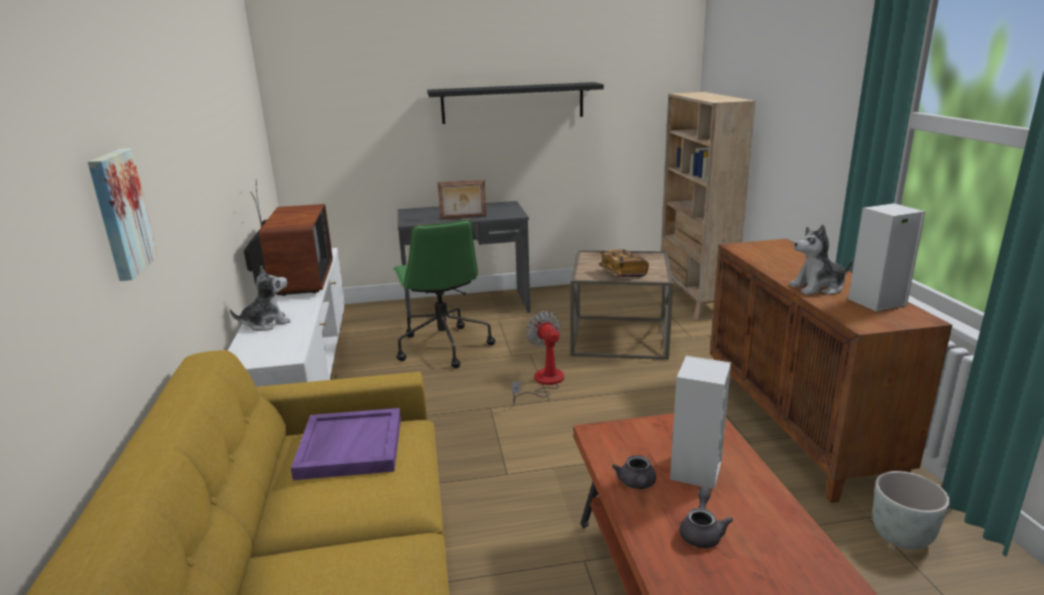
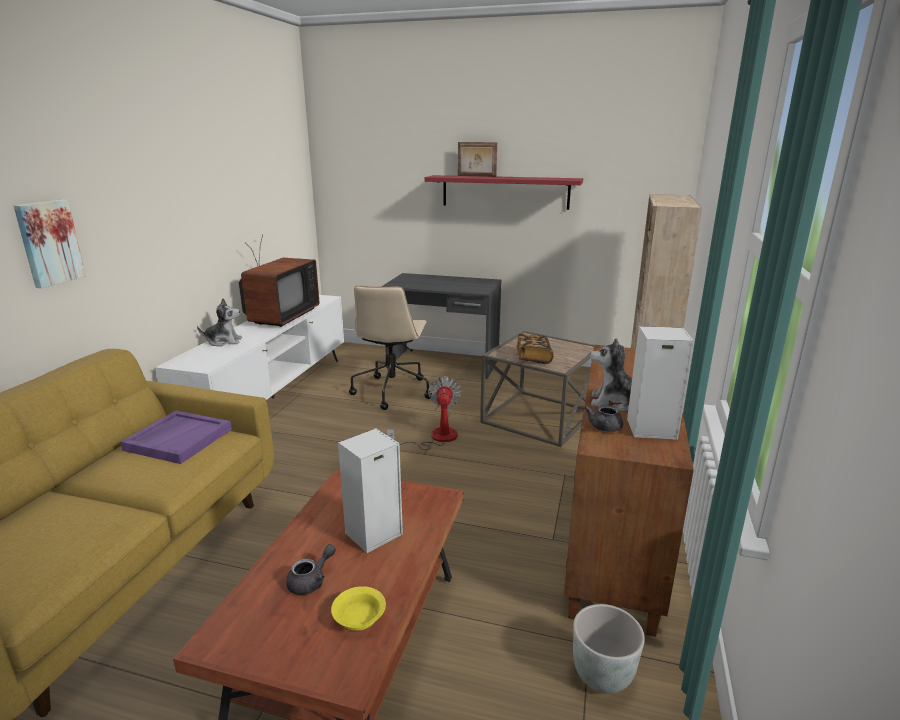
camera: 25 degrees right, 0 degrees up
(443, 346) = (392, 391): green office chair -> beige office chair
(463, 218) = (437, 287): picture frame -> picture frame (476, 176)
(513, 103) = (505, 192): black shelf -> red shelf
(637, 484) = (317, 528): grey teapot -> grey teapot (603, 428)
(788, 544) = (360, 618): none -> yellow bowl

